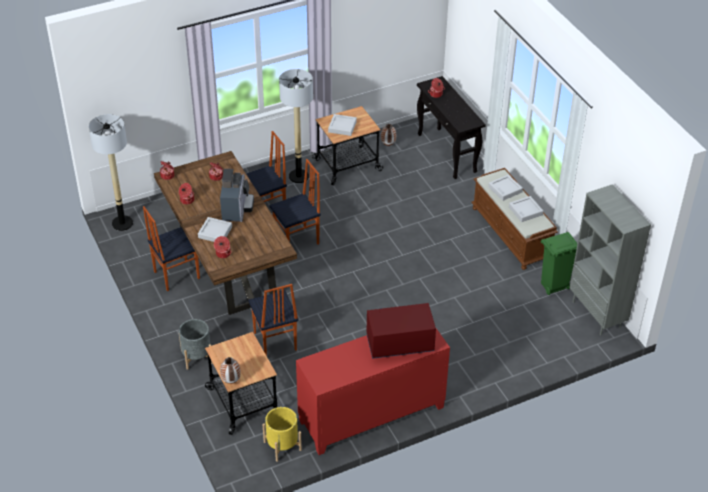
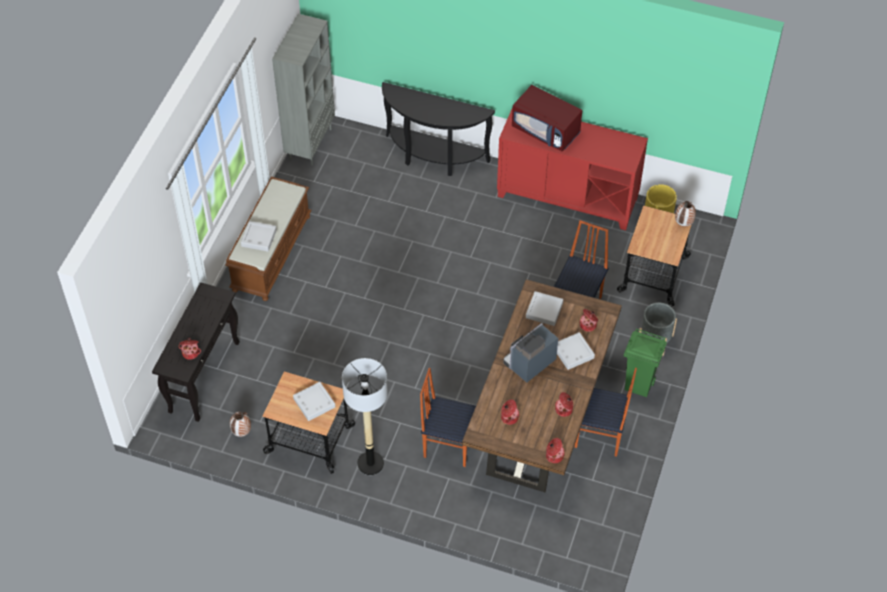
camera: 135 degrees left, 10 degrees up
(122, 223) = (597, 542): floor lamp -> none
(297, 241) = (455, 388): chair -> none
(503, 369) = (433, 157): none -> black console table
(525, 211) = (273, 207): grey tray -> grey tray (544, 310)
(553, 287) = (308, 186): green trash can -> green trash can (639, 385)

